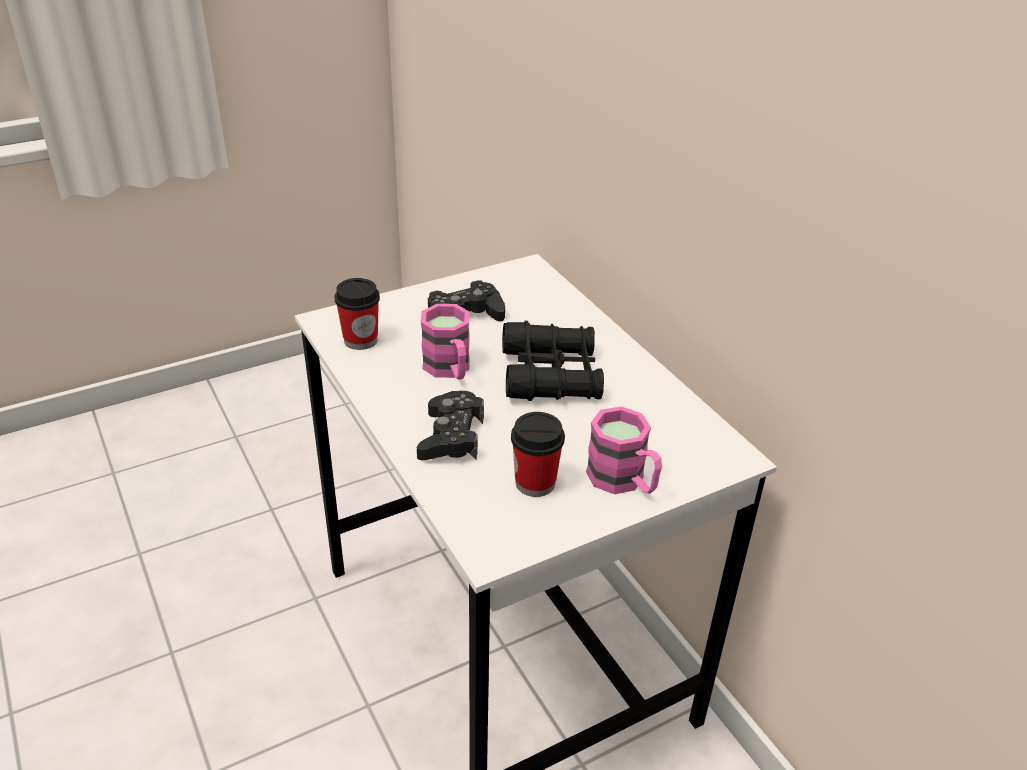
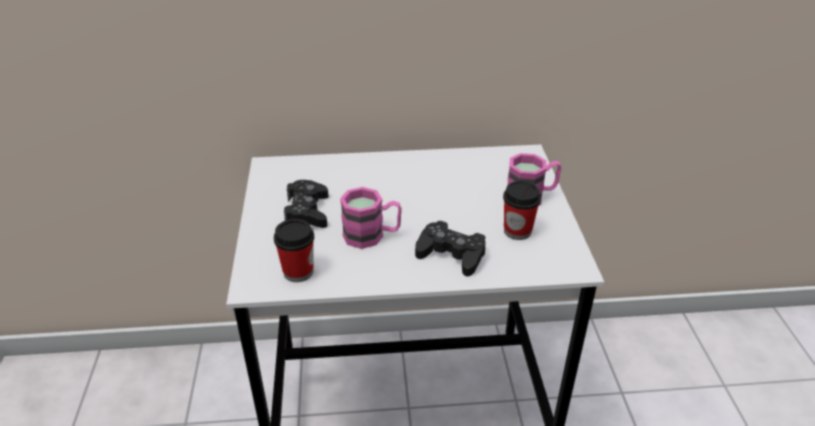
camera: 65 degrees left, 0 degrees up
(551, 375) = (408, 193): black binoculars -> none

